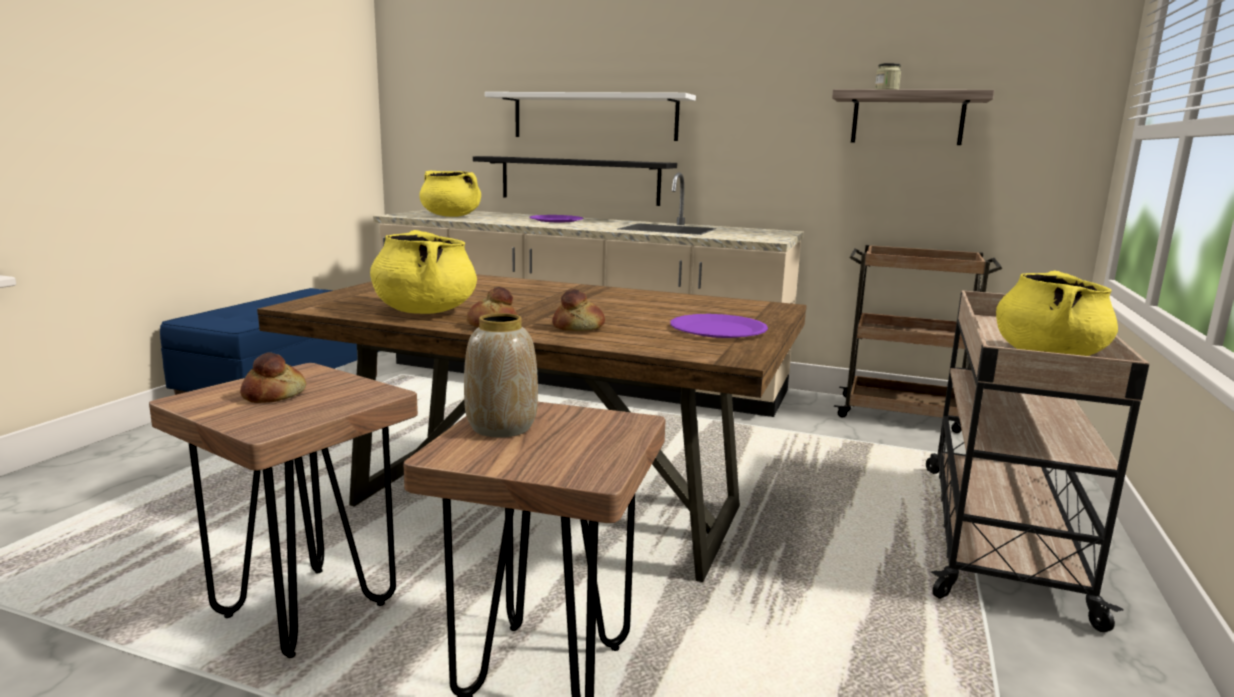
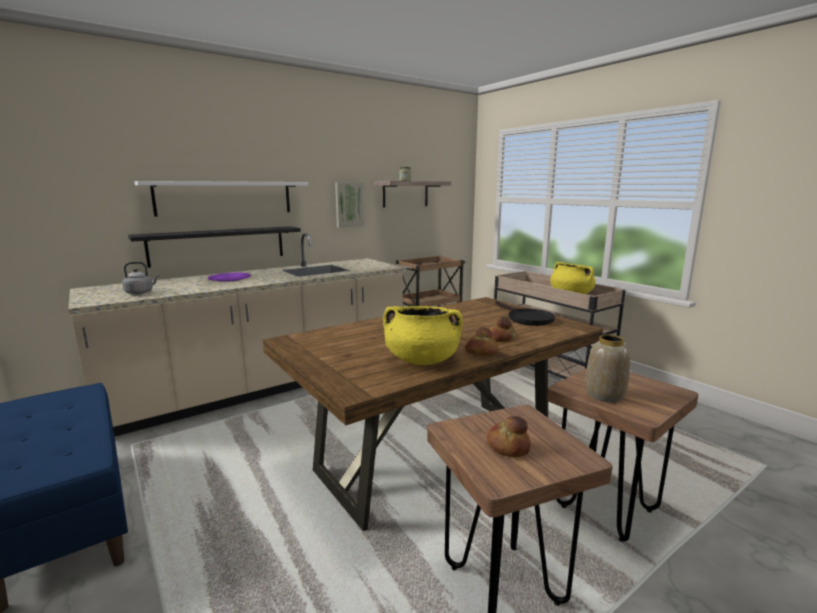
camera: 55 degrees left, 0 degrees up
(451, 216) = (141, 292): yellow cooking pot -> grey kettle
(717, 329) = (526, 318): purple plate -> black frying pan
(780, 134) = (349, 204): none -> picture

